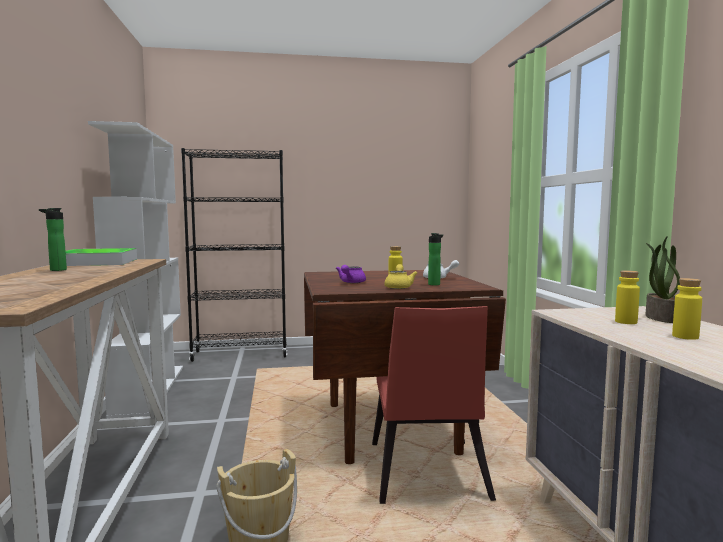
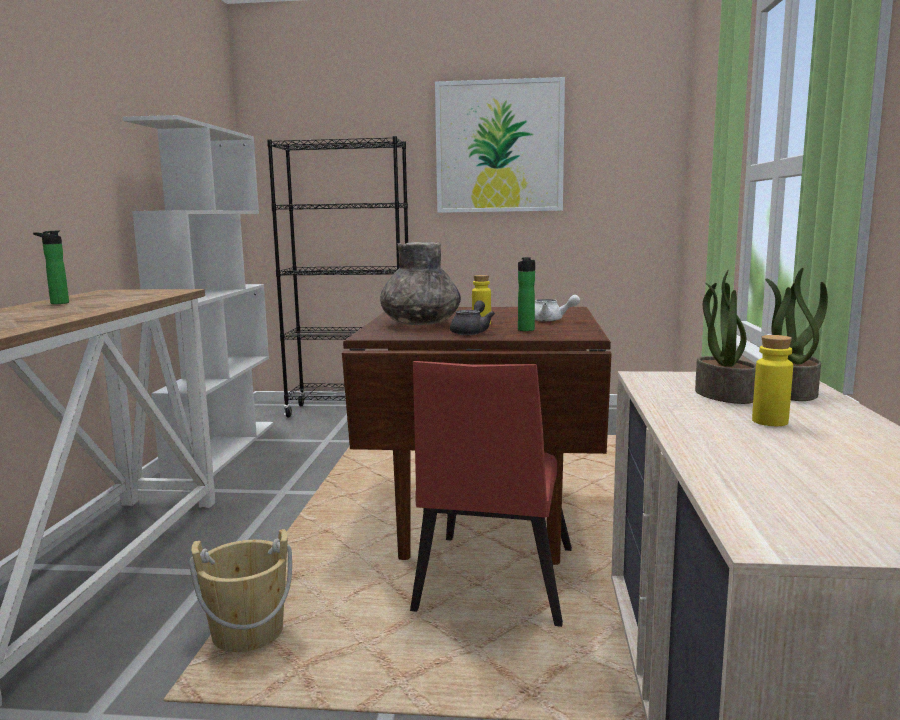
camera: 15 degrees right, 5 degrees up
(98, 262) = (120, 293): tray -> none
(348, 161) = (499, 147): none -> picture
(351, 282) = (420, 324): purple teapot -> grey vase
(399, 287) = (471, 332): yellow teapot -> grey teapot
(626, 322) = (722, 395): yellow bottle -> potted plant

